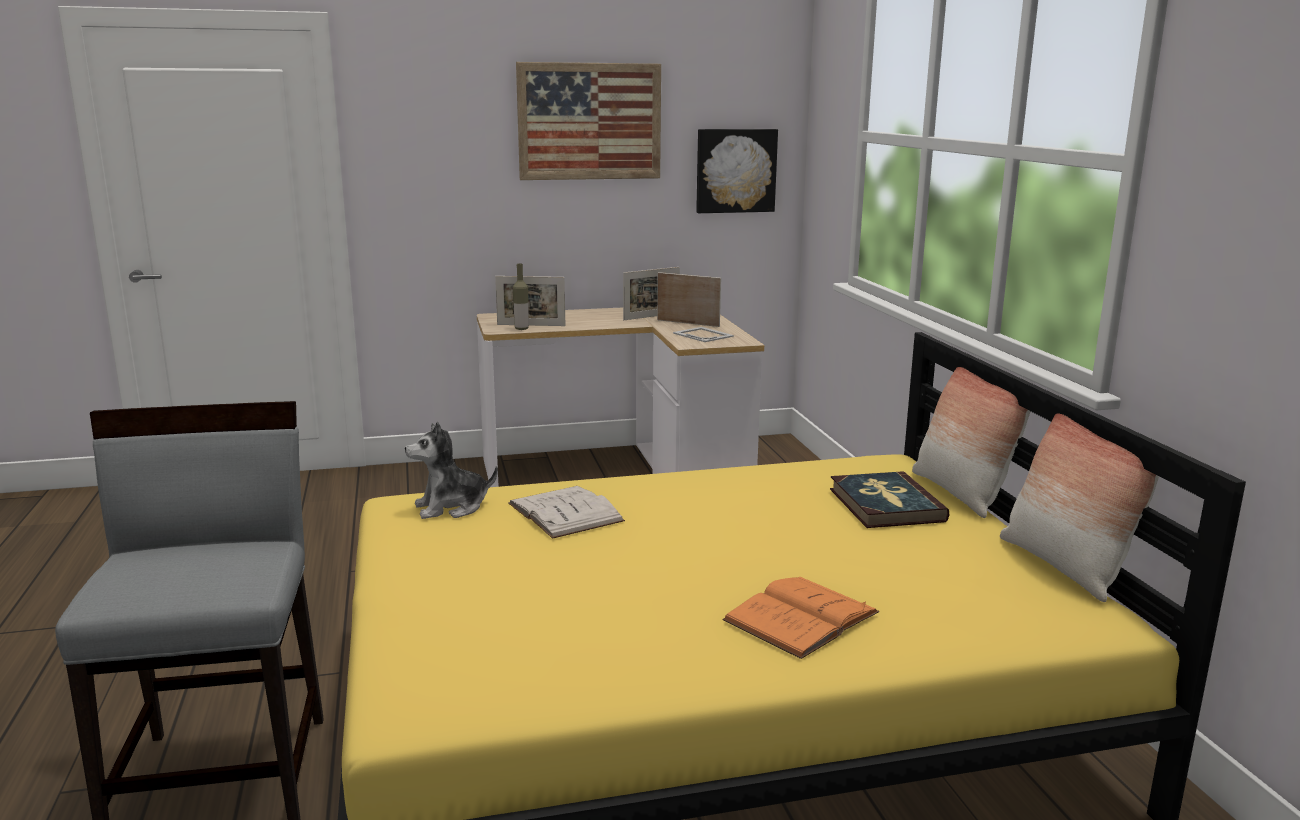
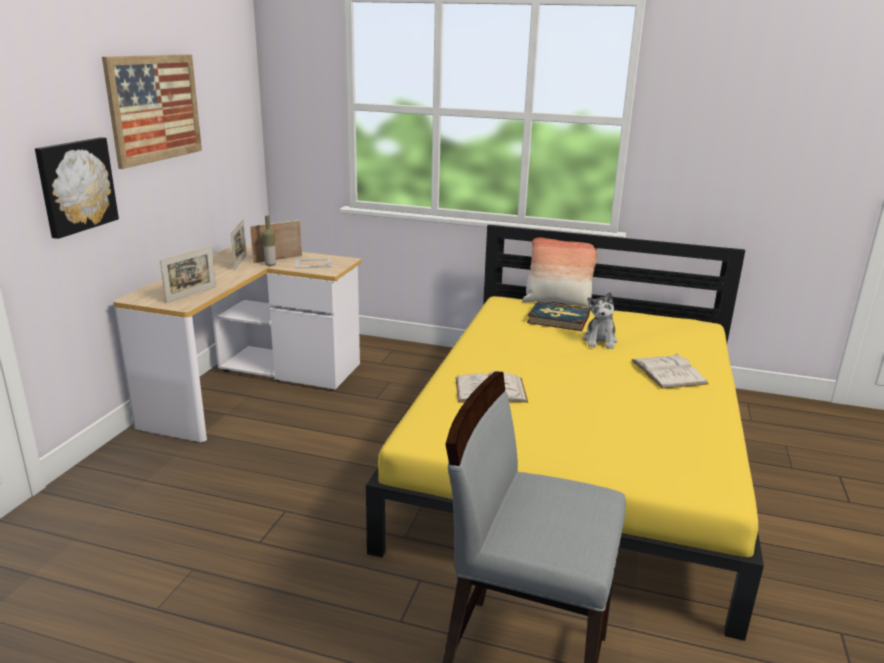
camera: 60 degrees left, 5 degrees up
(451, 507) = (443, 421): plush toy -> plush toy (600, 341)
(521, 329) = (196, 299): bottle -> bottle (270, 265)
(735, 170) = (234, 137): picture -> picture (75, 186)
(801, 616) = (668, 372): orange book -> white book
(1064, 567) = (650, 313): pillow -> none

